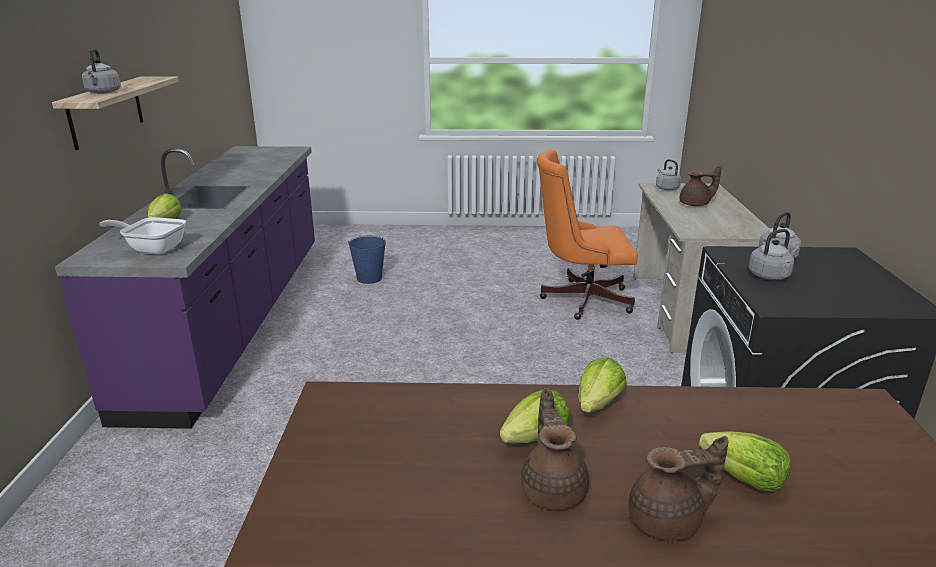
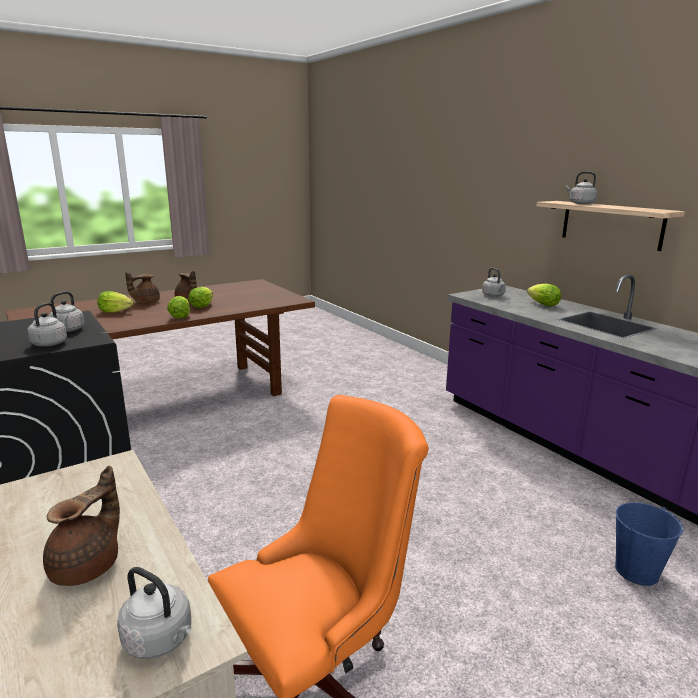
camera: 145 degrees right, 5 degrees down
(152, 249) = (493, 295): frying pan -> grey kettle
(695, 204) = (88, 566): brown teapot -> brown teapot turned 150 degrees clockwise

